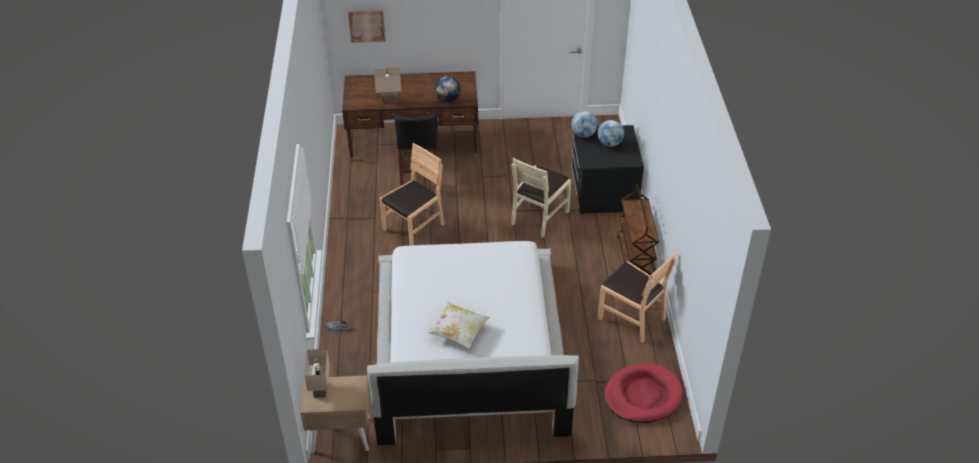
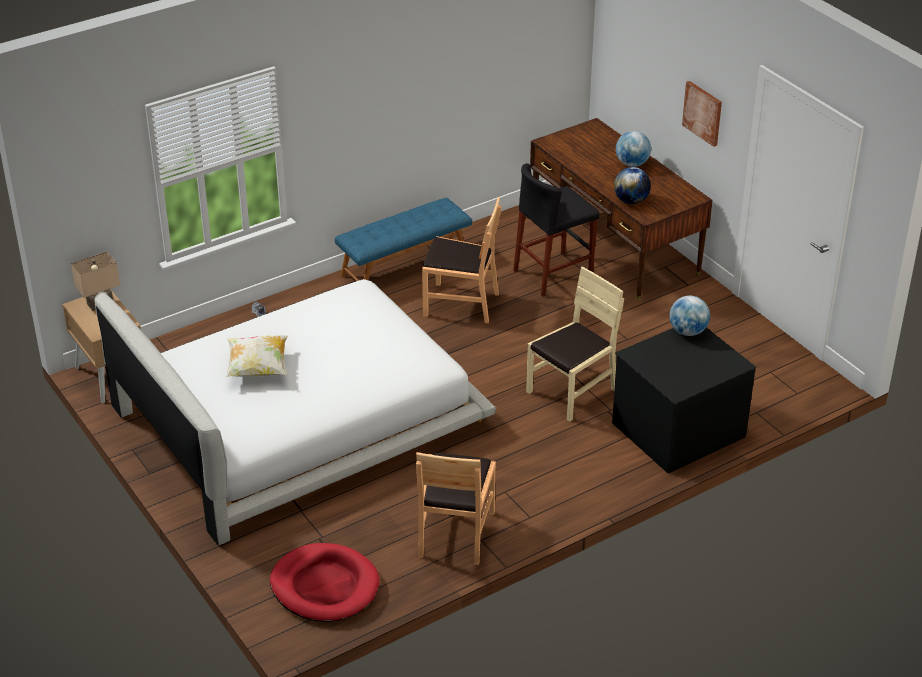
camera: 60 degrees right, 5 degrees down
(349, 237) = (404, 265): none -> blue bench
(367, 25) = (627, 64): picture -> picture (703, 113)
(389, 99) = (585, 162): beige table lamp -> none
(539, 217) = (572, 391): beige chair -> beige chair turned 135 degrees clockwise
(609, 143) = (692, 359): globe -> globe (632, 164)
(635, 258) = (570, 501): brown cart -> none

